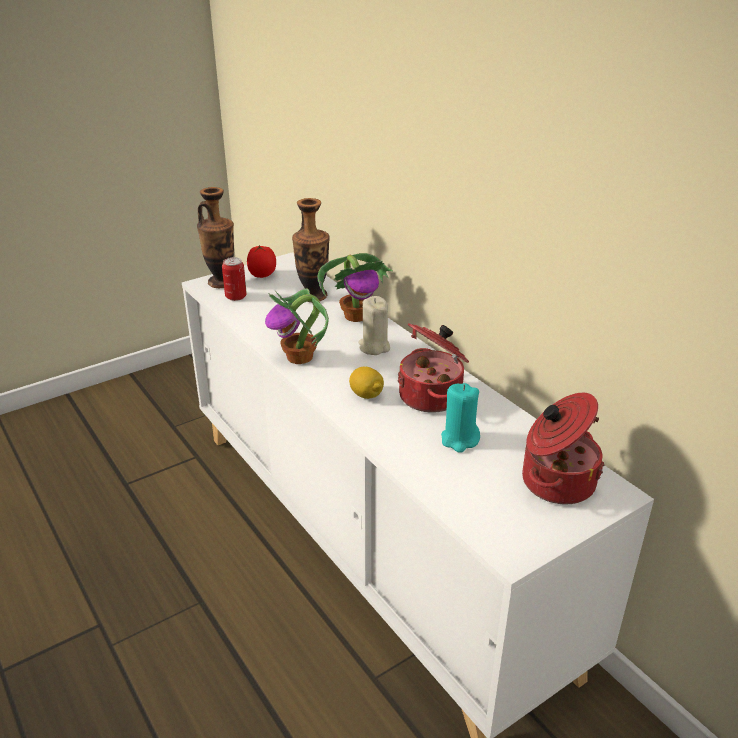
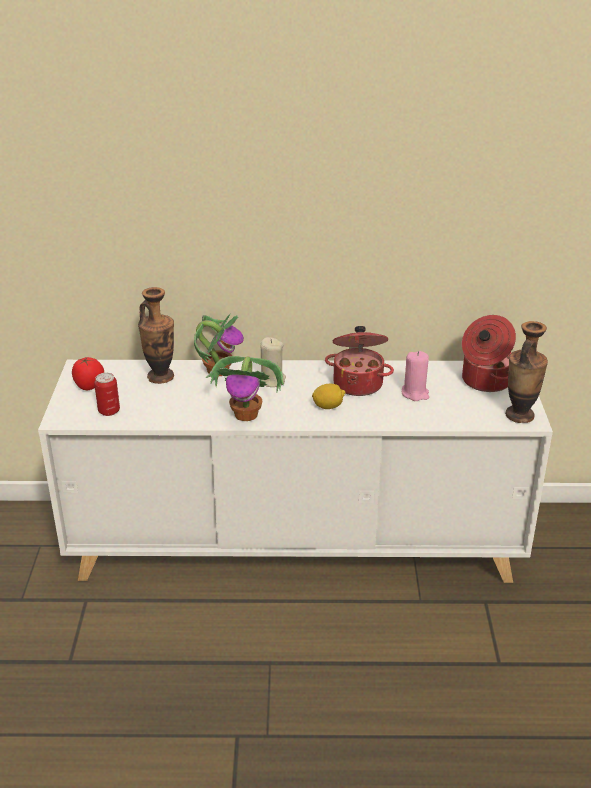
camera: 55 degrees left, 0 degrees up
(221, 282) = (72, 410): vase -> vase (519, 415)
(459, 439) = (415, 393): turquoise candle -> pink candle

